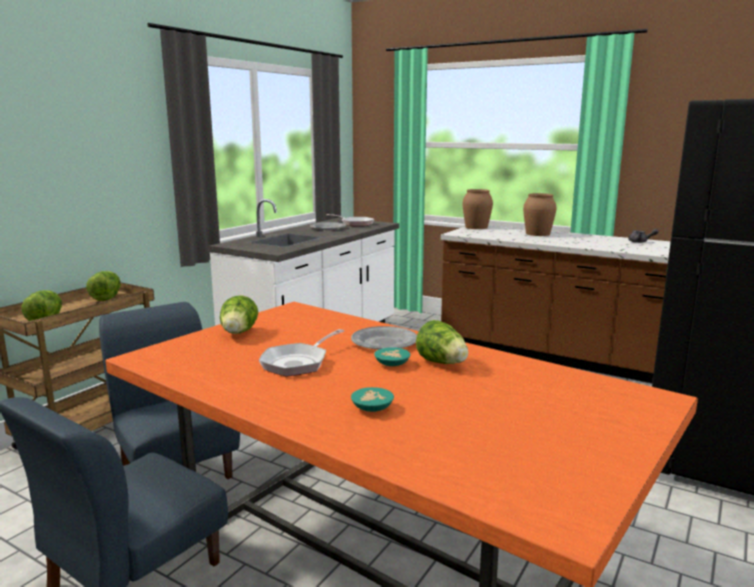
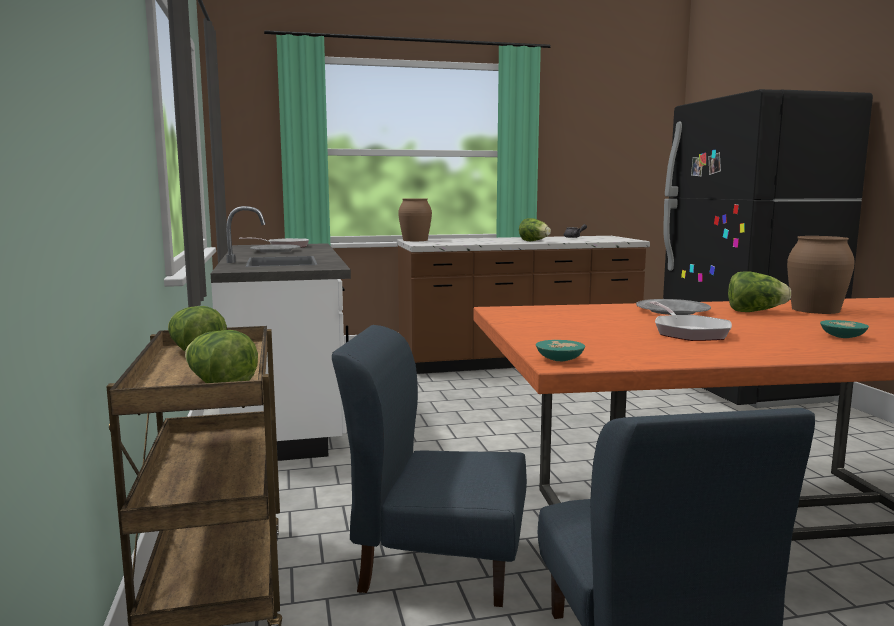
camera: 45 degrees left, 5 degrees down
(238, 333) = (551, 330): lettuce -> lettuce (534, 241)
(393, 364) = (738, 318): turquoise bowl -> turquoise bowl (561, 359)
(538, 234) = (486, 239): brown vase -> brown vase (816, 310)

